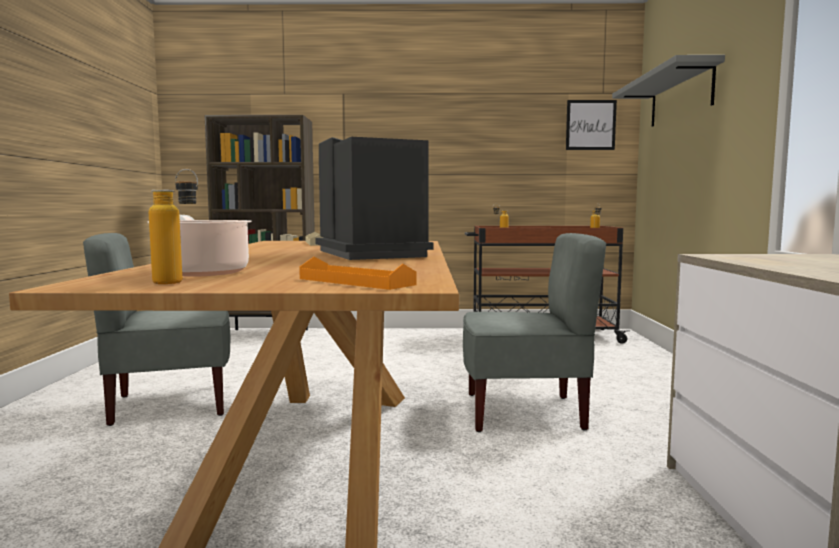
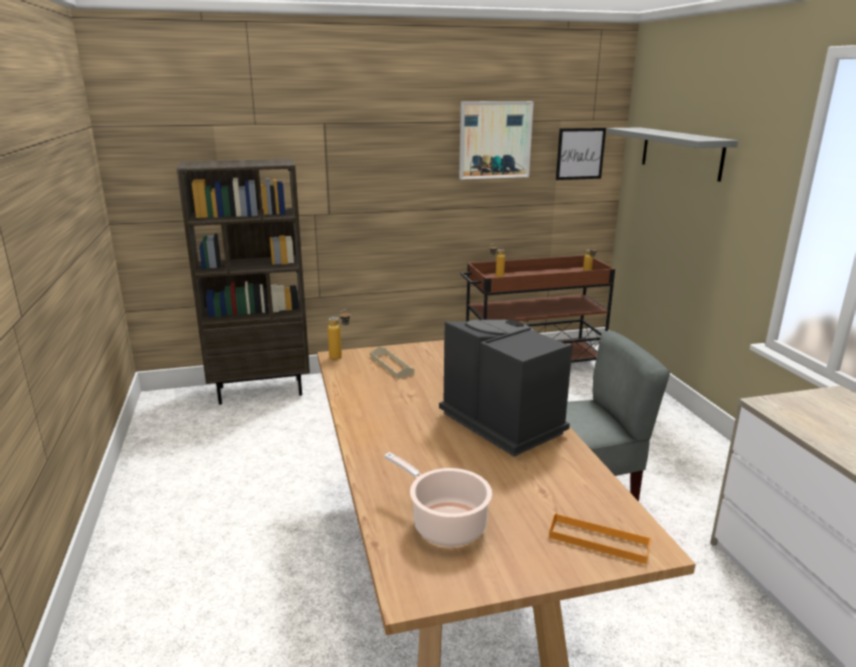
camera: 15 degrees left, 15 degrees up
(169, 405) = (258, 530): grey chair -> none
(178, 283) = (476, 569): bottle -> bottle (341, 357)
(501, 110) = (495, 140): none -> picture

